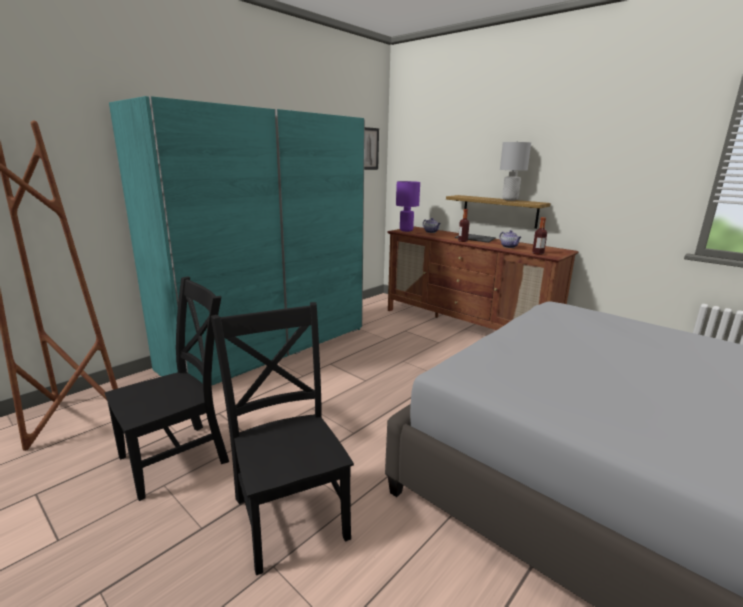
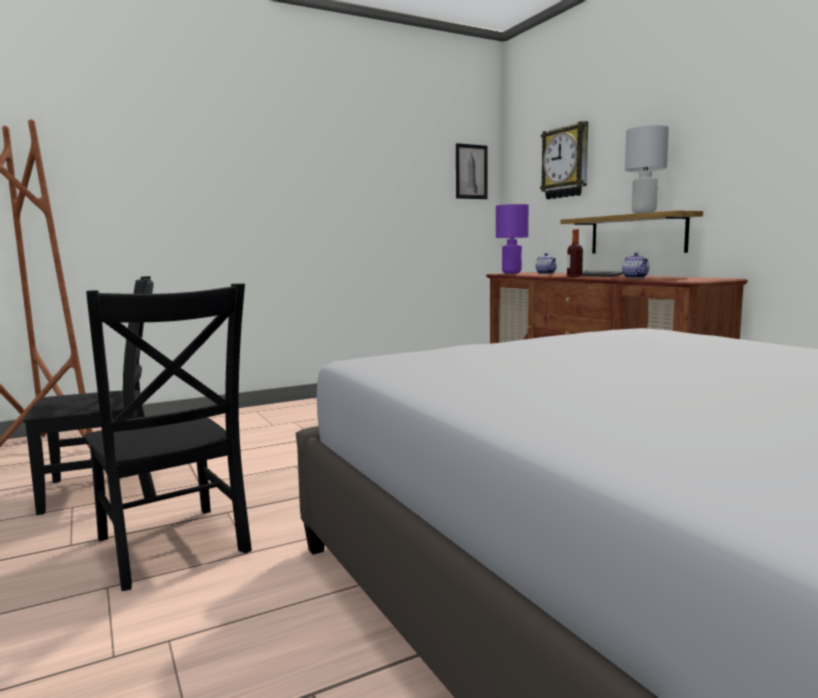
camera: 20 degrees right, 10 degrees down
(268, 347) = (300, 411): turquoise wardrobe -> none
(290, 513) = (173, 548): black chair -> black chair turned 150 degrees clockwise
(444, 151) = (566, 162): none -> wall clock
(538, 253) = (668, 280): bottle -> none

